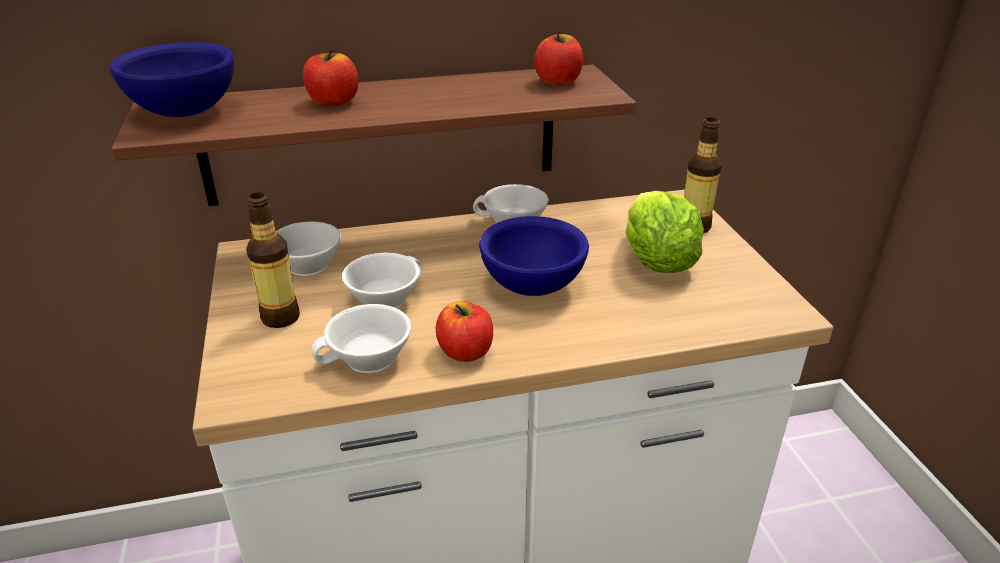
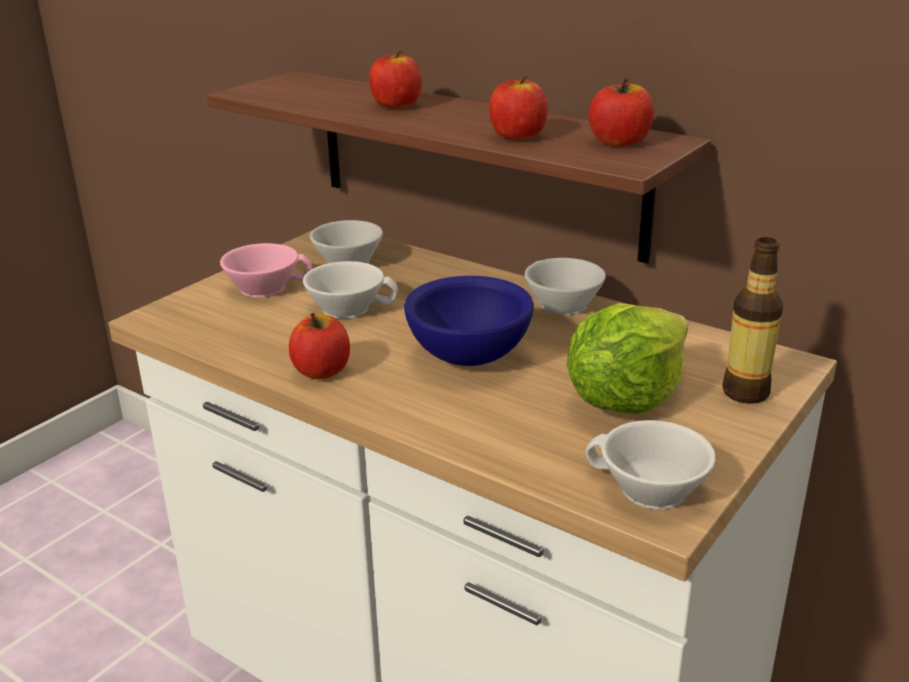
camera: 50 degrees right, 5 degrees down
(183, 112) = (294, 85): blue bowl -> none
(280, 317) = (265, 286): bottle -> pink cup
(368, 360) = (257, 340): white cup -> white cup (648, 491)
(489, 97) = (517, 136): none -> apple

